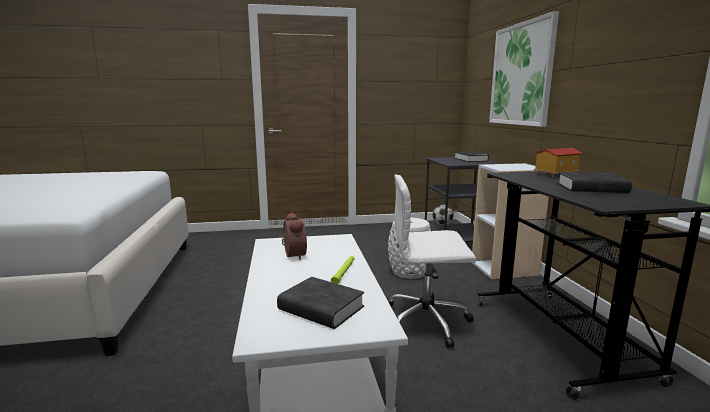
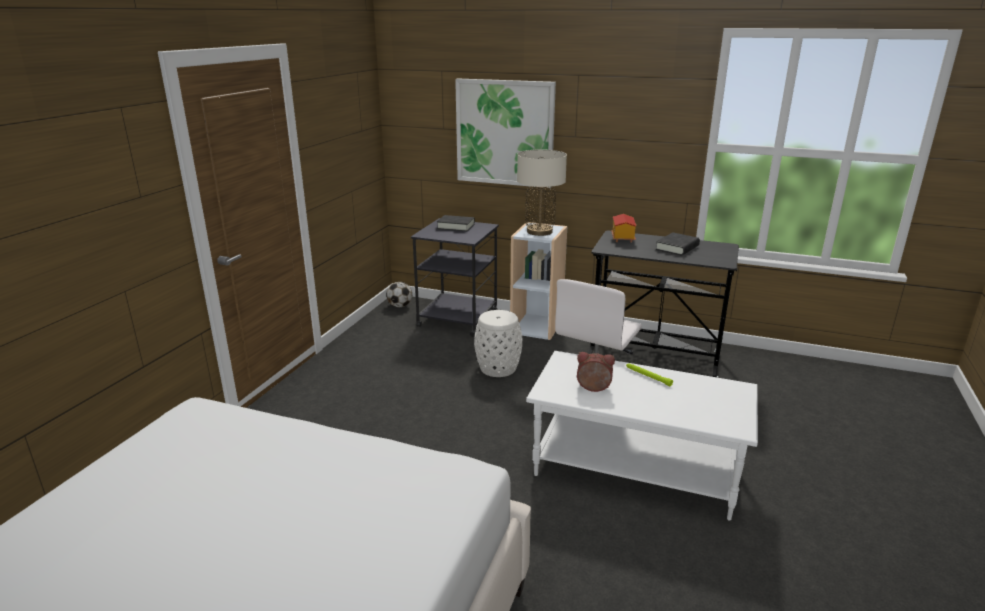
camera: 60 degrees left, 10 degrees up
(321, 308) = (708, 400): black book -> none
(511, 167) = (539, 231): none -> table lamp

